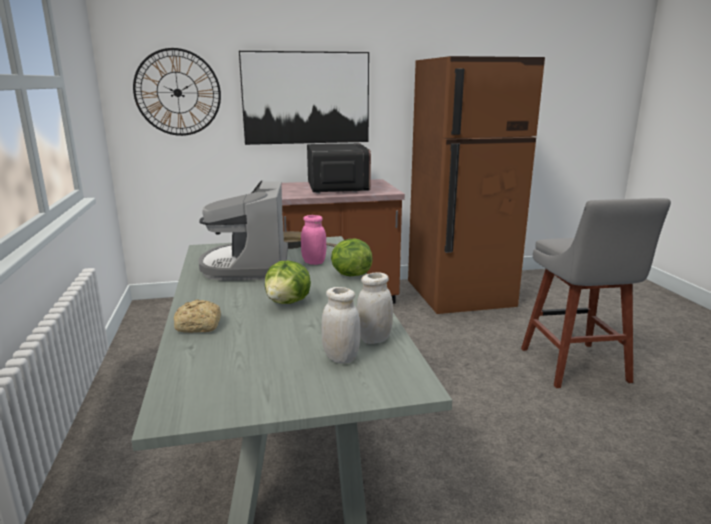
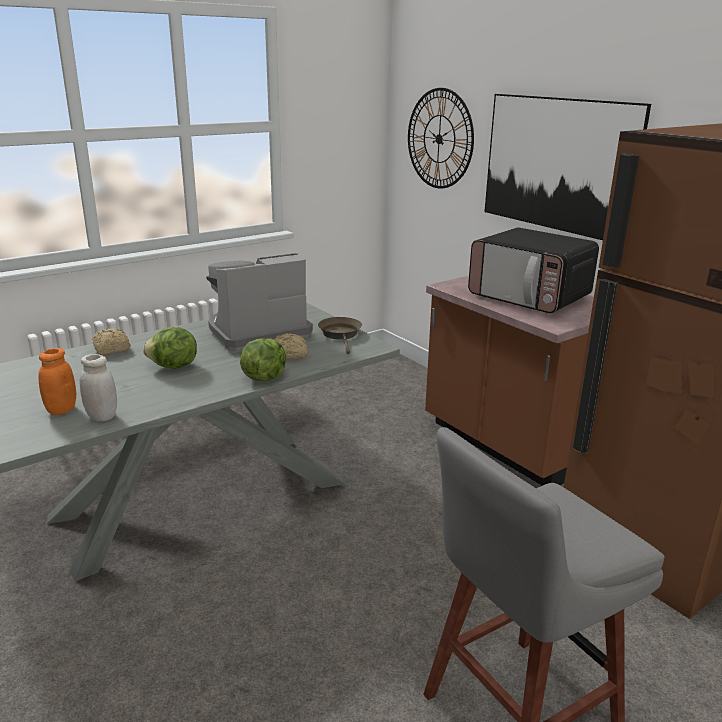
camera: 65 degrees right, 5 degrees up
(314, 262) = (290, 355): pink jar -> bread
(337, 187) = (530, 297): microwave -> microwave turned 75 degrees clockwise
(341, 358) = (61, 409): white jar -> orange jar

